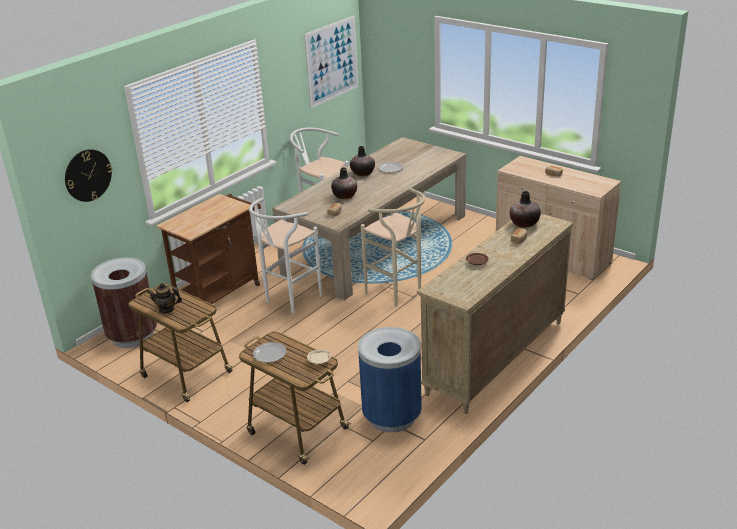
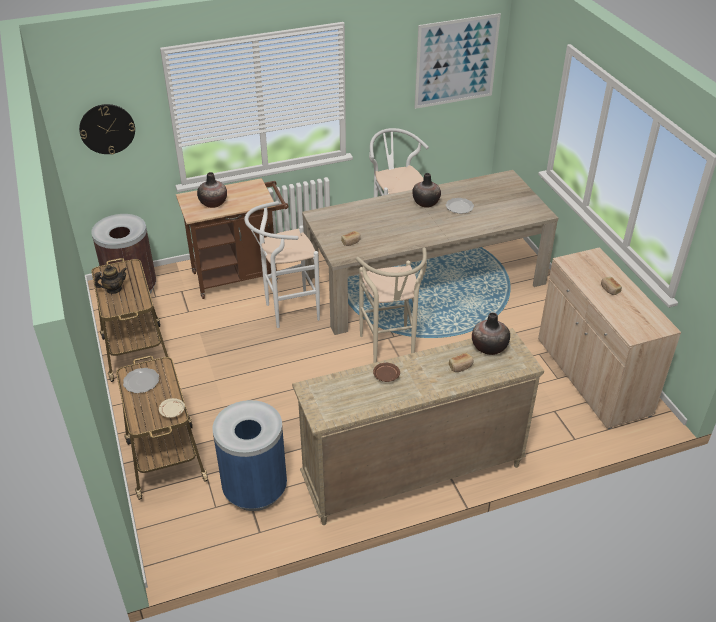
camera: 30 degrees right, 10 degrees up
(166, 309) = (114, 289): teapot -> teapot turned 120 degrees clockwise
(345, 196) = (380, 224): vase -> vase (213, 203)

